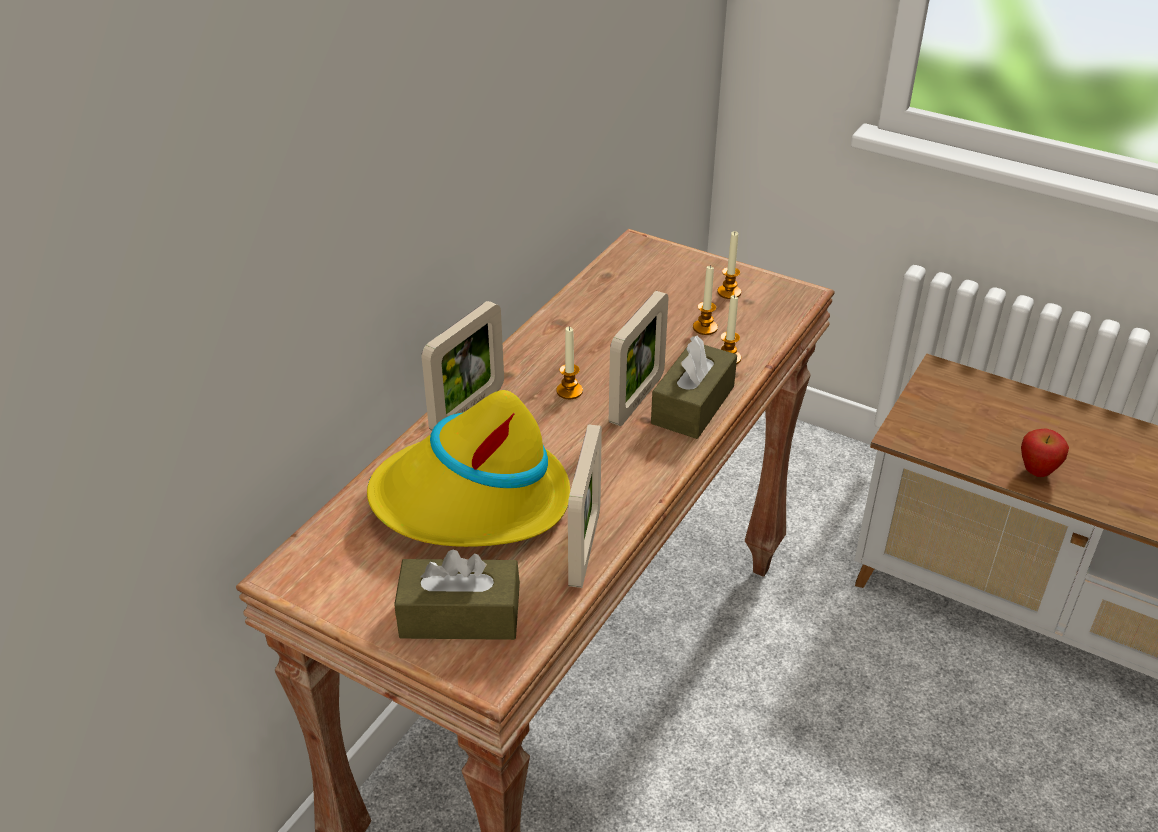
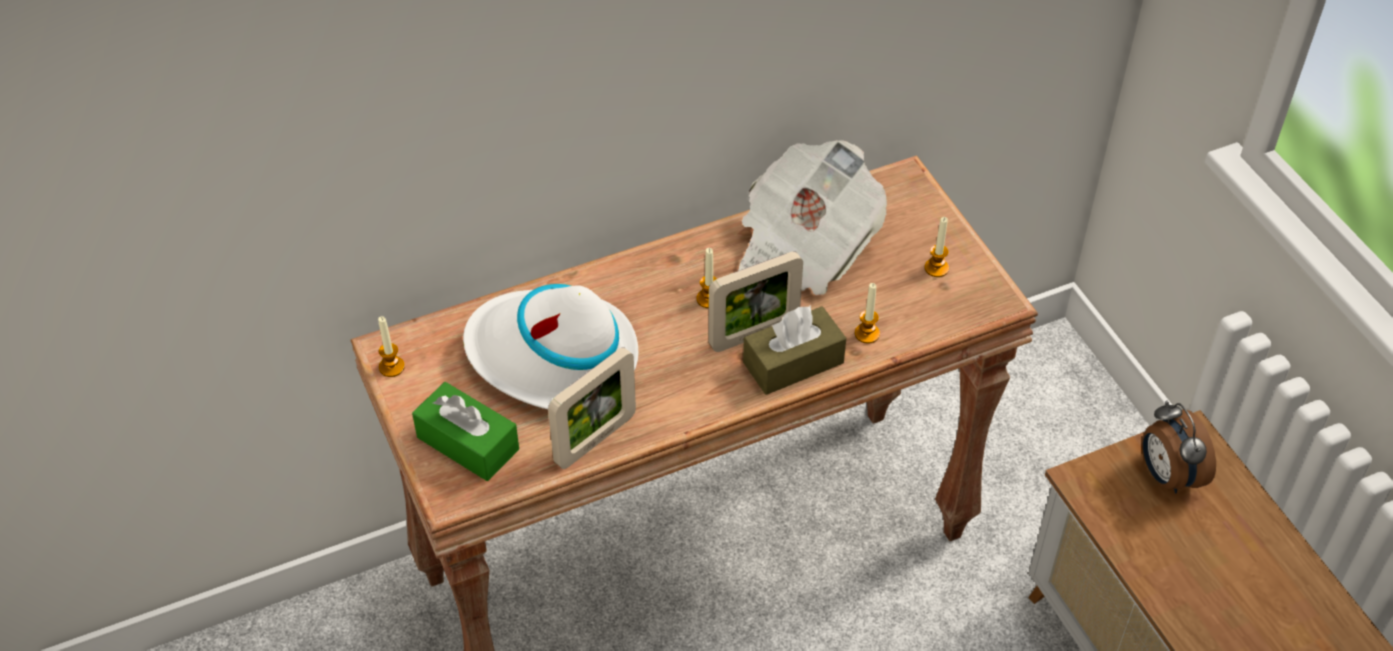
camera: 35 degrees right, 10 degrees up
(460, 616) = (468, 443): brown tissue box -> green tissue box
(467, 409) = (617, 275): picture frame -> none
(472, 501) = (552, 357): yellow hat -> white hat
(609, 321) = (804, 247): none -> newspaper
(705, 328) = (878, 294): candle -> candle (391, 367)
(953, 404) = (1167, 476): none -> alarm clock
(1036, 472) = (1174, 583): apple -> none

